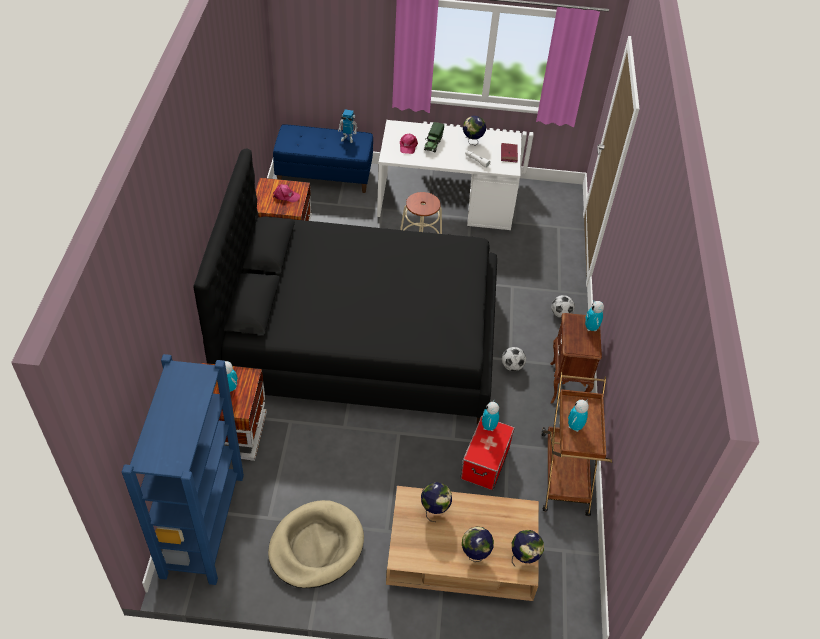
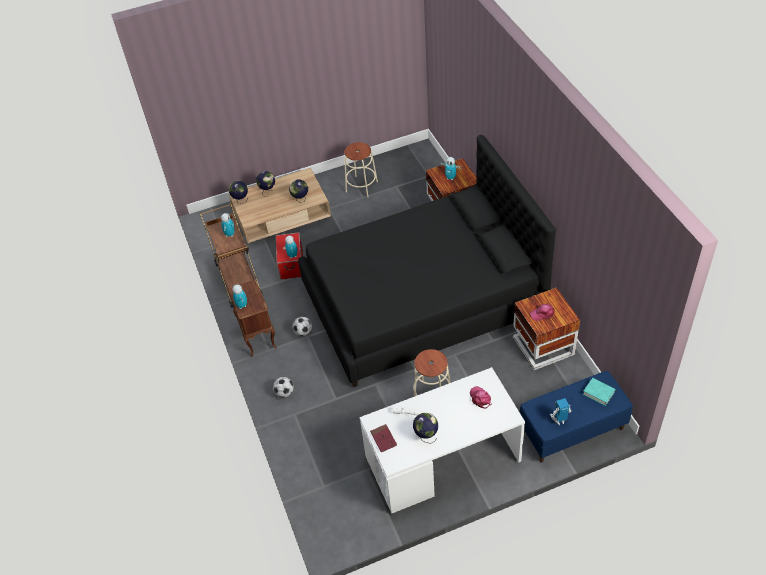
camera: 160 degrees right, 0 degrees up
(202, 524) = (427, 169): blue bookcase -> none
(298, 140) = (598, 393): none -> turquoise book
(316, 546) = (361, 186): beige dog bed -> beige stool
(433, 143) = (460, 413): toy truck -> none

